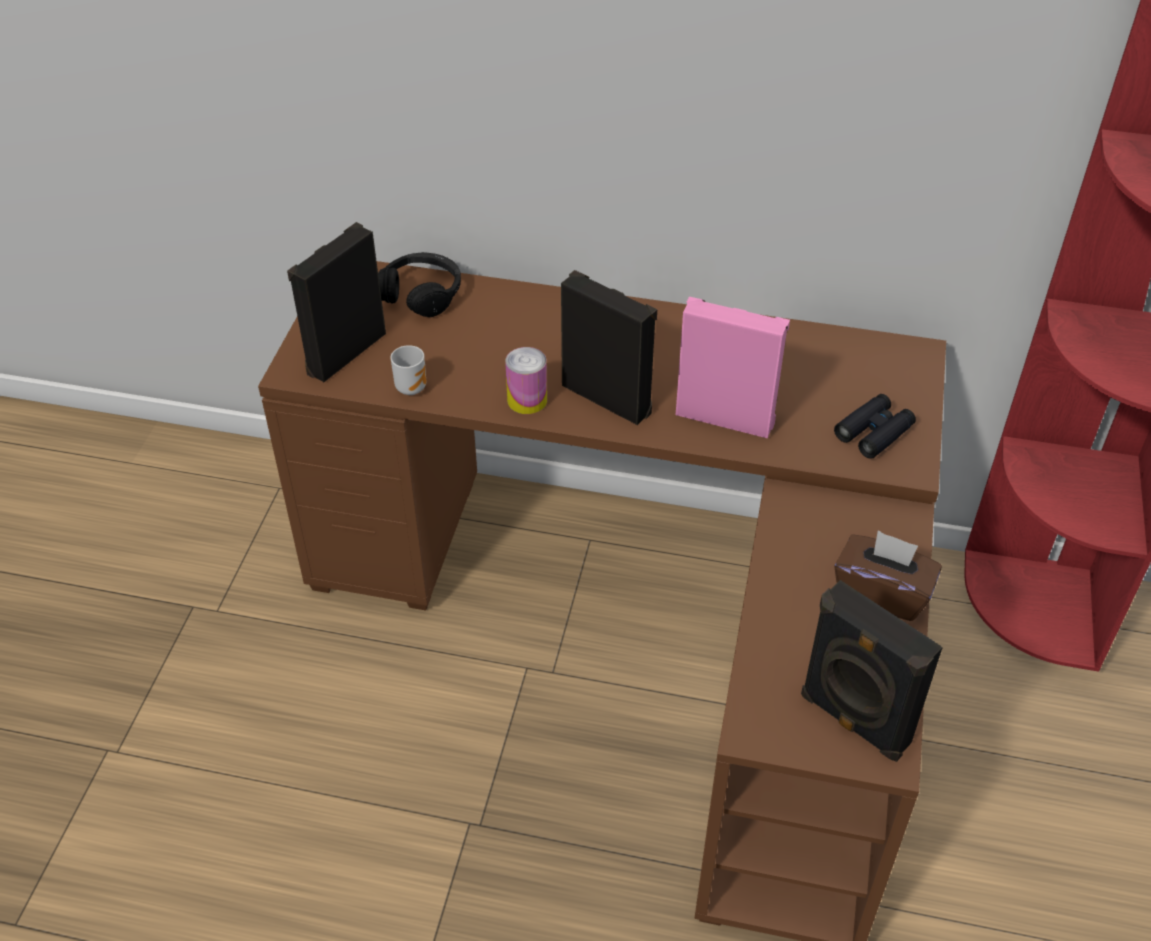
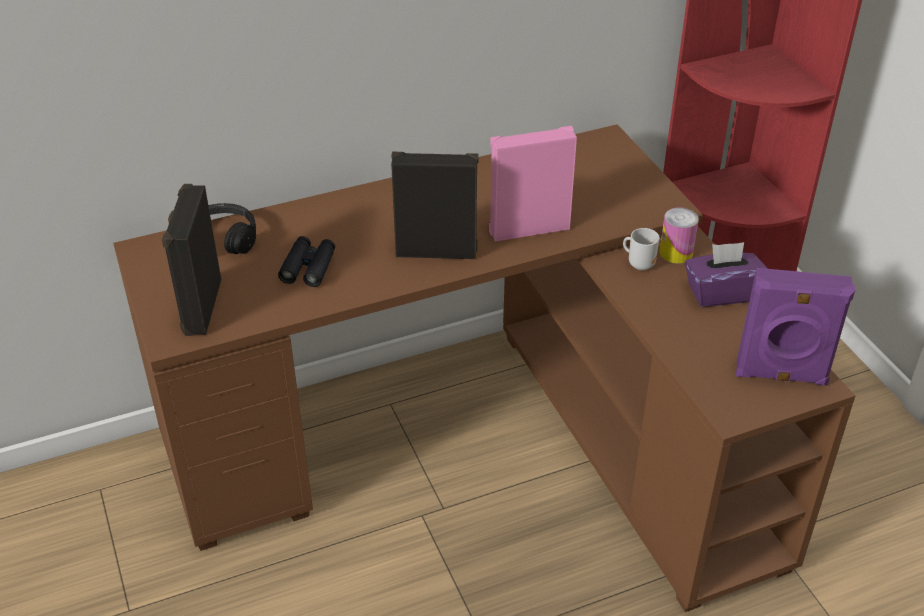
camera: 35 degrees left, 5 degrees down
(412, 387) = (281, 307): mug -> mug (639, 264)
(527, 400) = (380, 277): can -> can (676, 253)
(853, 721) = (781, 376): black speaker -> purple speaker
(874, 432) = (630, 196): black binoculars -> black binoculars (308, 267)
(882, 592) = (721, 293): brown tissue box -> purple tissue box

